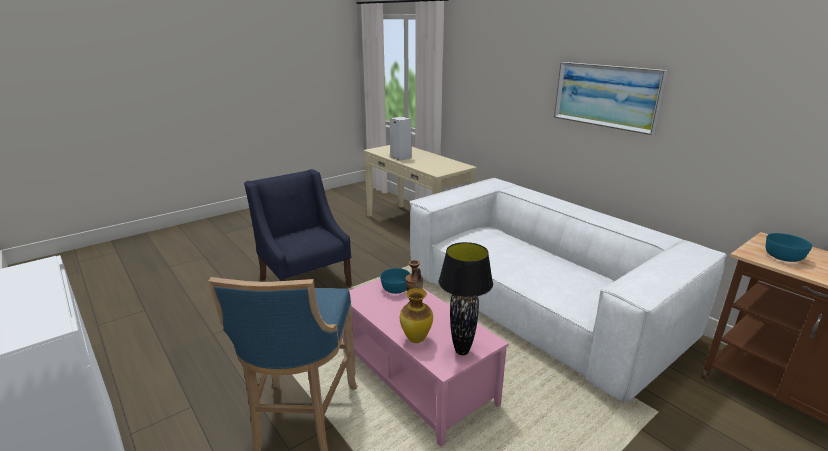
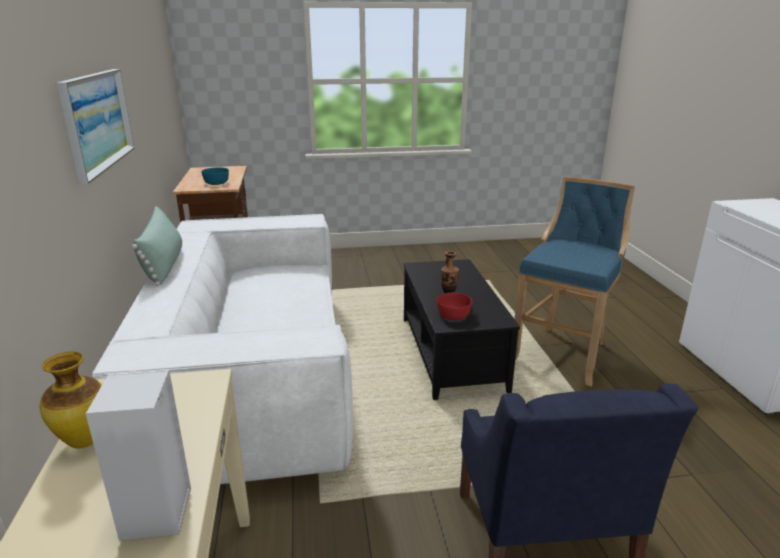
camera: 150 degrees left, 0 degrees up
(396, 288) = (453, 315): turquoise bowl -> red bowl
(415, 339) = (469, 278): vase -> vase (84, 442)
(417, 376) = (450, 353): pink coffee table -> black coffee table
(462, 351) = (441, 266): black table lamp -> none
(601, 215) = (164, 265): none -> green pillow

